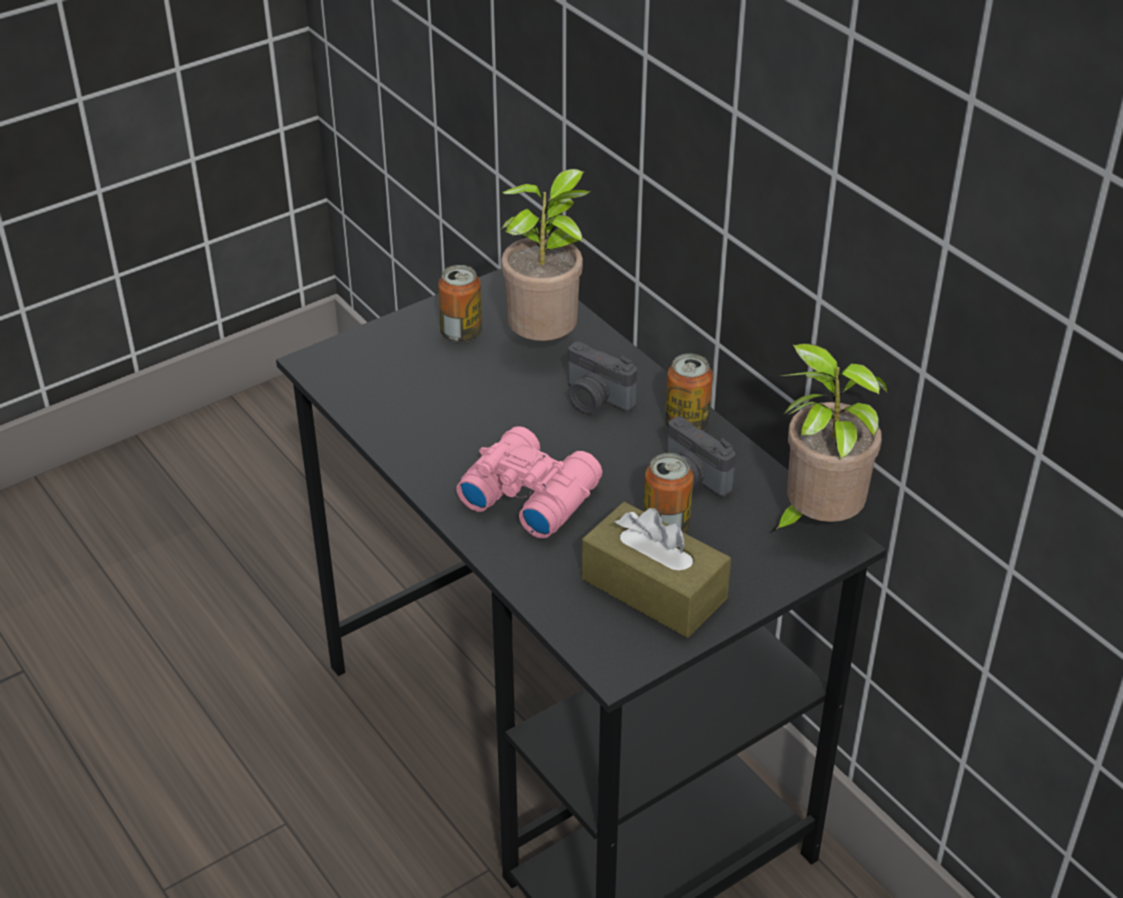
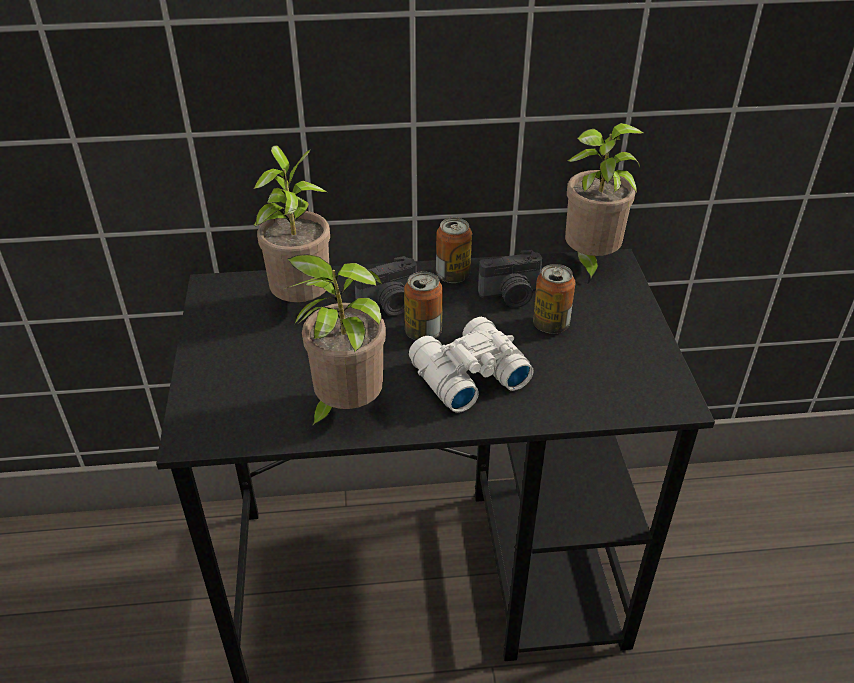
camera: 60 degrees left, 0 degrees up
(418, 434) = (345, 408): none -> potted plant
(461, 333) = (244, 339): can -> can (423, 332)
(529, 493) = (466, 375): pink binoculars -> white binoculars
(654, 589) = (609, 354): brown tissue box -> none

